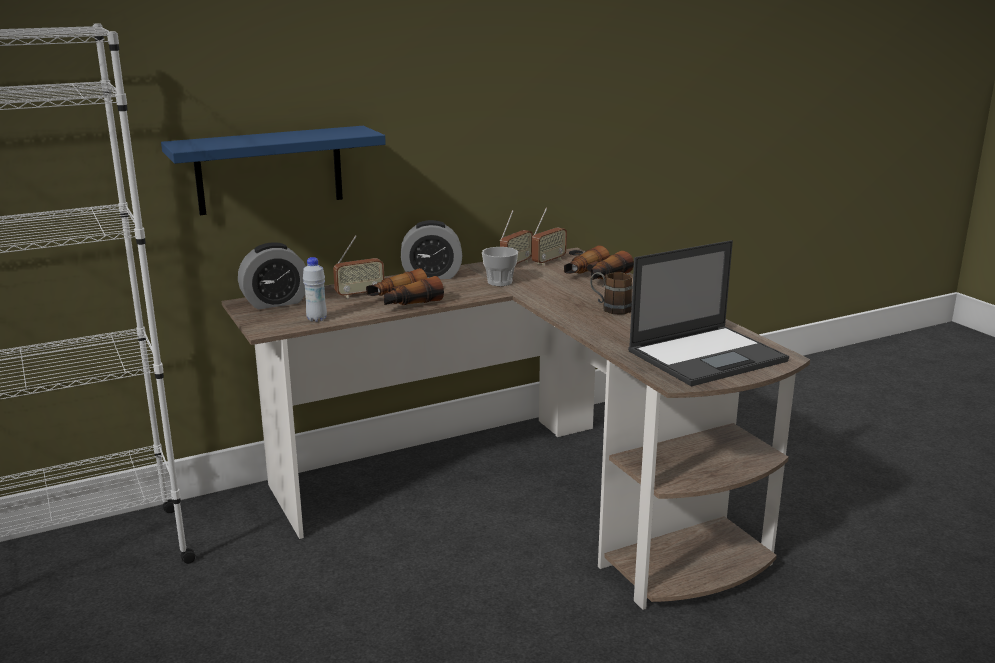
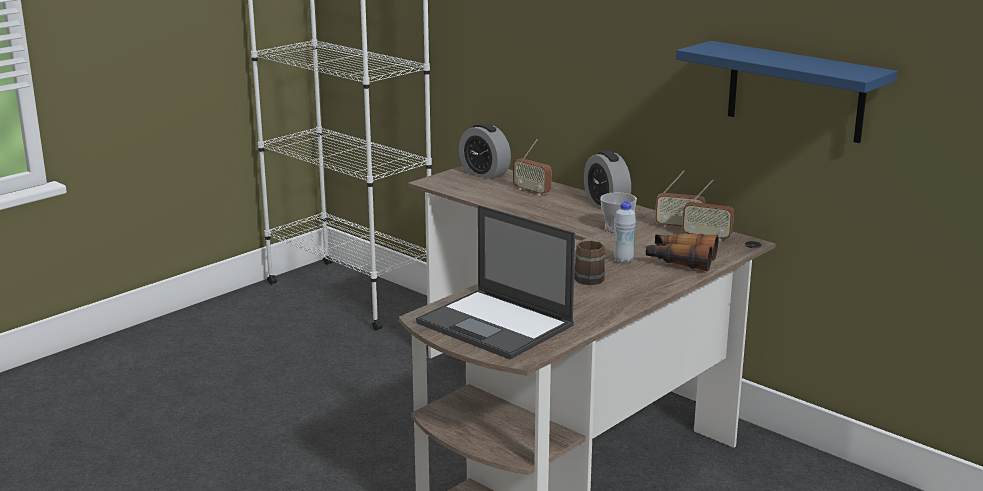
camera: 70 degrees right, 0 degrees up
(269, 170) = (521, 68): blue shelf -> blue shelf (795, 92)
(316, 319) = (463, 190): white bottle -> white bottle (623, 261)
(403, 301) = (529, 206): binoculars -> none

